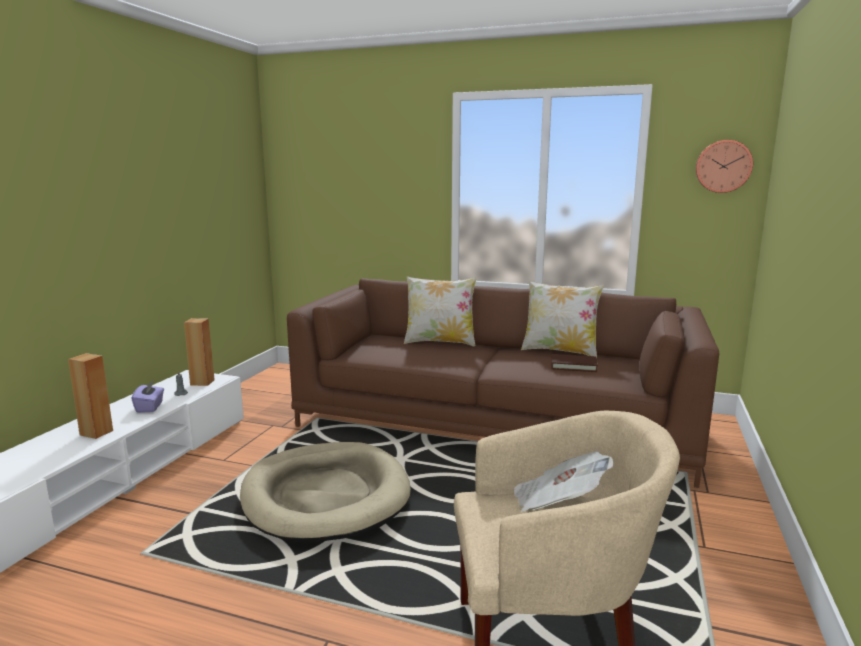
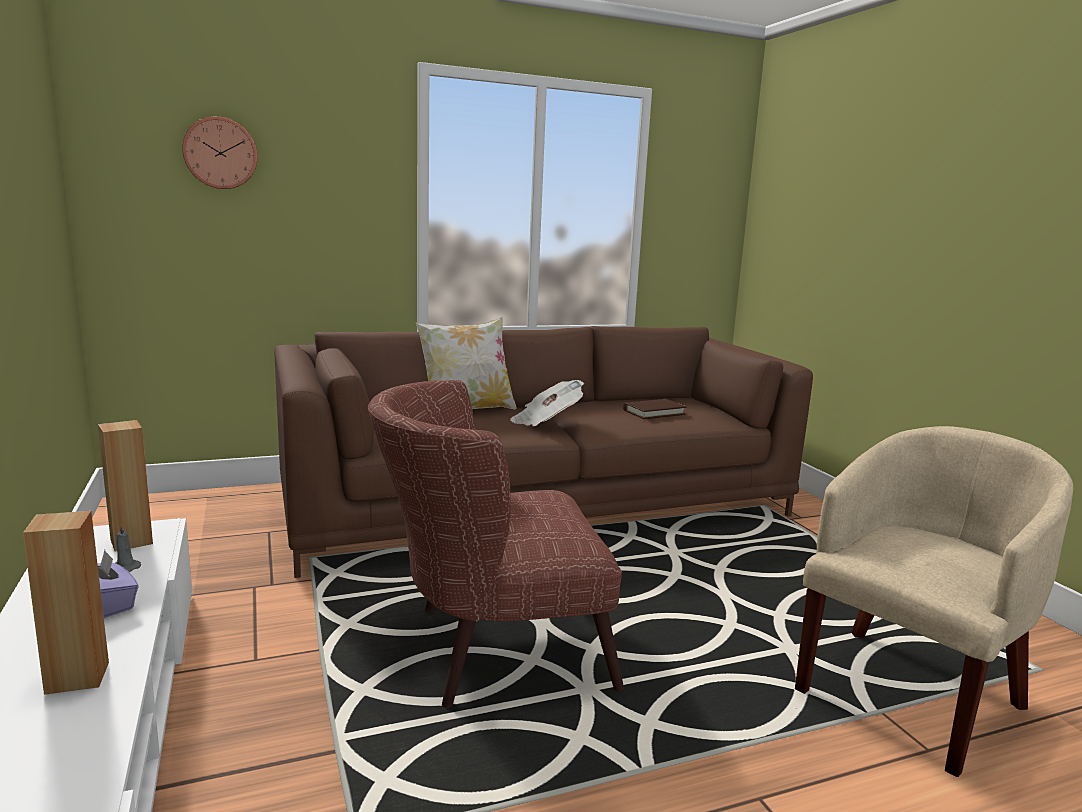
camera: 40 degrees left, 0 degrees up
(325, 496) = (489, 648): beige dog bed -> brown armchair
(557, 503) = (916, 535): newspaper -> newspaper (546, 421)
(559, 351) = (607, 400): pillow -> none
(723, 166) = (713, 186): wall clock -> wall clock (220, 153)

